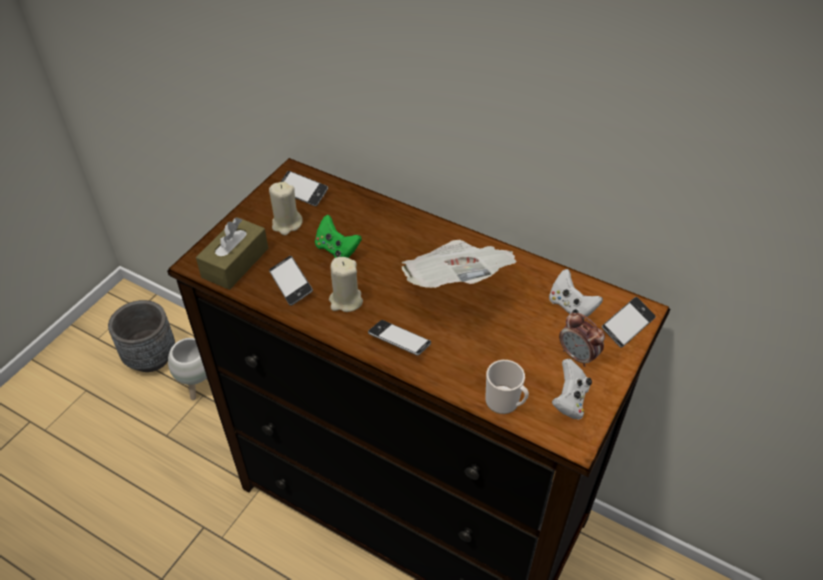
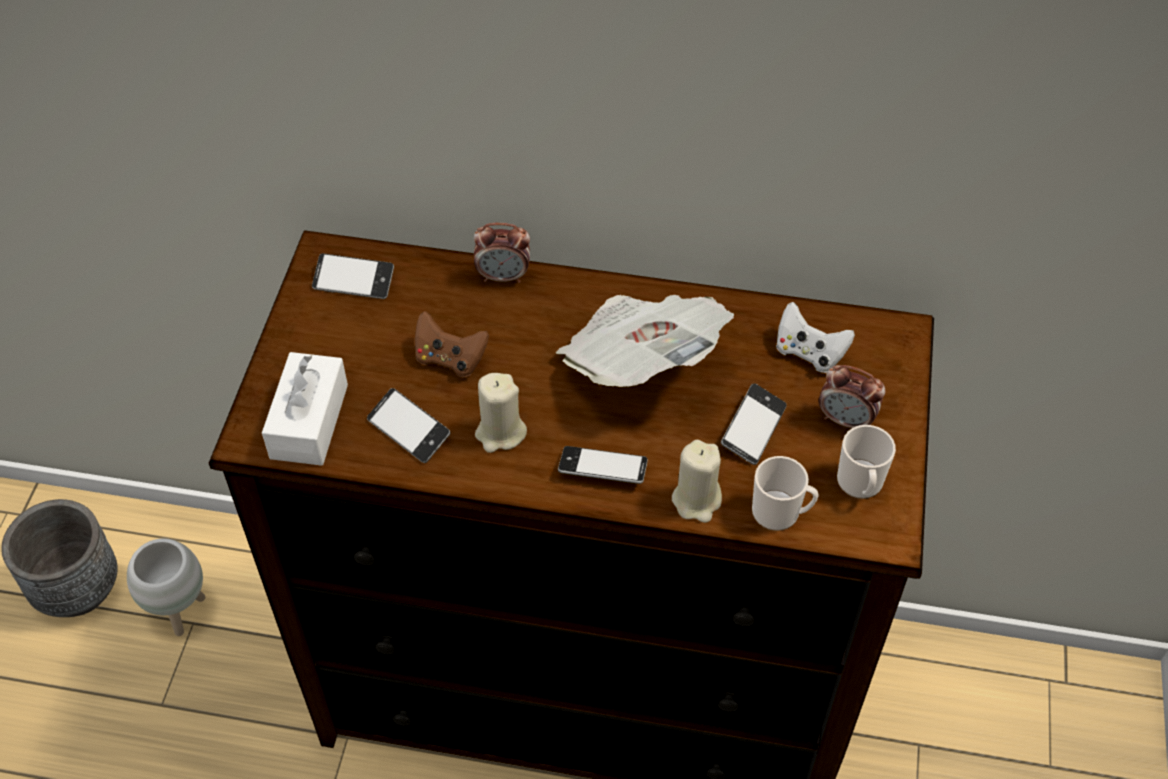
camera: 20 degrees left, 5 degrees up
(235, 263) = (309, 421): brown tissue box -> white tissue box
(286, 224) = (355, 339): beige candle -> beige candle (697, 500)
(337, 250) = (450, 359): green game controller -> brown game controller
(393, 211) = (503, 276): none -> alarm clock
(569, 401) = (860, 485): white game controller -> mug
(627, 325) = (891, 357): phone -> phone (753, 428)

